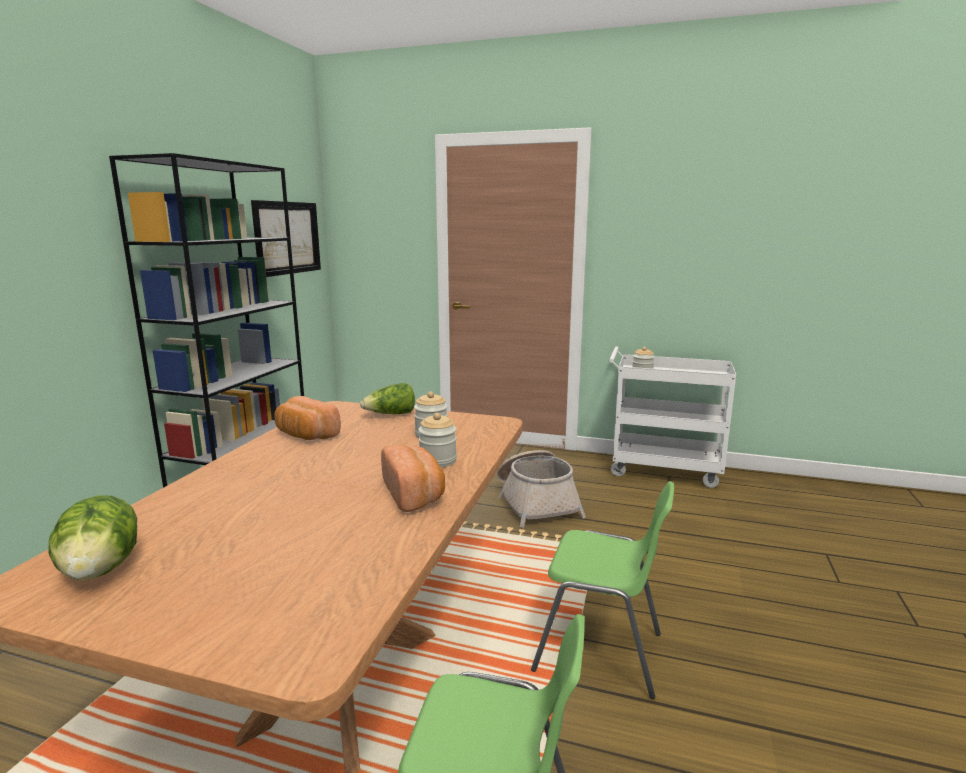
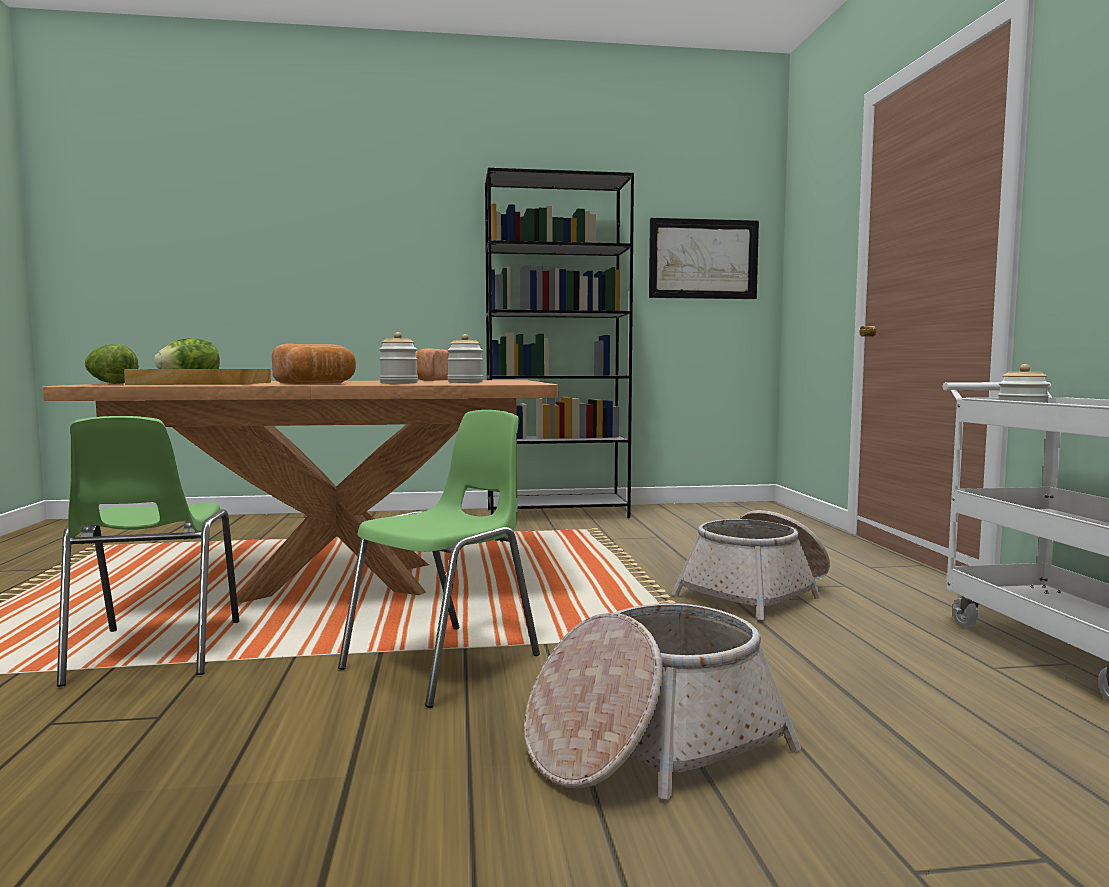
camera: 65 degrees right, 10 degrees down
(315, 558) = (204, 383): none -> beige tray
(391, 415) = (508, 381): lettuce -> lettuce (109, 383)
(600, 652) = (445, 662): green chair -> green chair turned 135 degrees counterclockwise
(735, 605) = (651, 744): none -> basket

